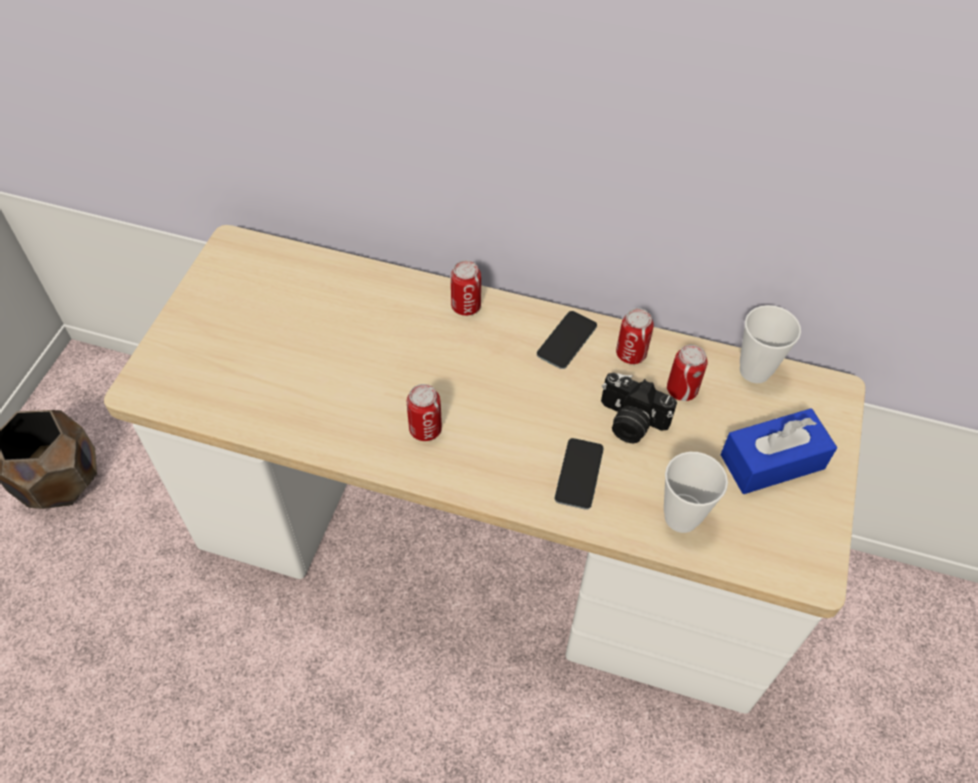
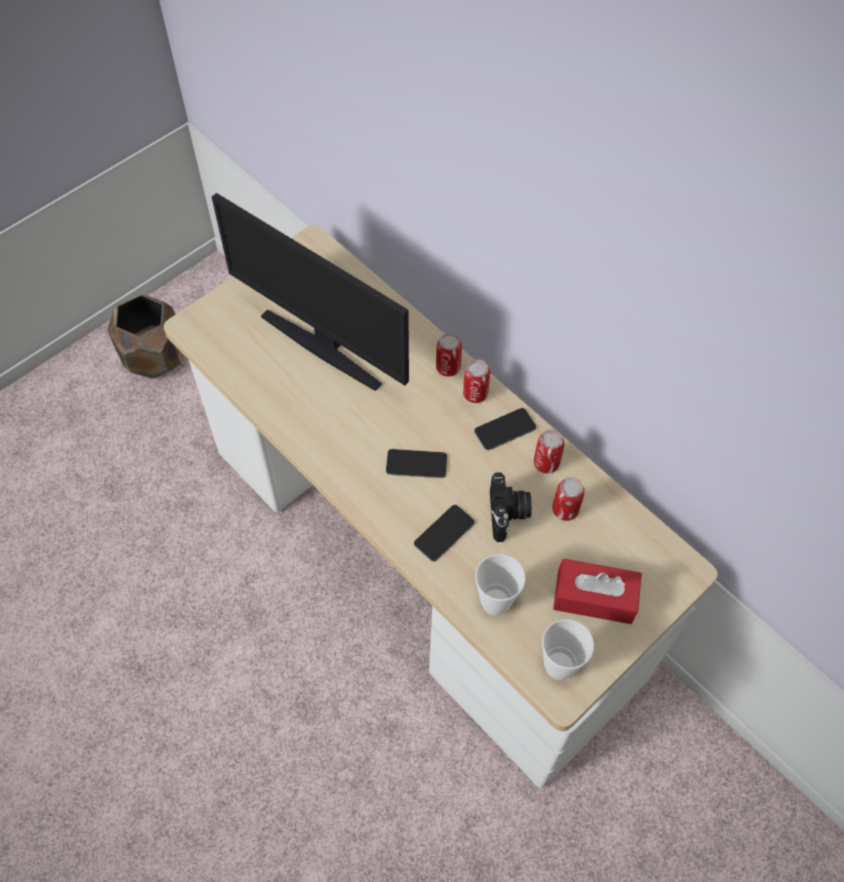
camera: 30 degrees right, 5 degrees up
(315, 343) = (323, 347): none -> monitor
(425, 429) = (358, 447): can -> can (475, 394)
(500, 417) = (416, 464): none -> phone
(630, 422) = (508, 514): camera -> camera turned 150 degrees counterclockwise
(754, 371) = (634, 523): cup -> cup (559, 665)
(772, 461) = (594, 597): blue tissue box -> red tissue box

